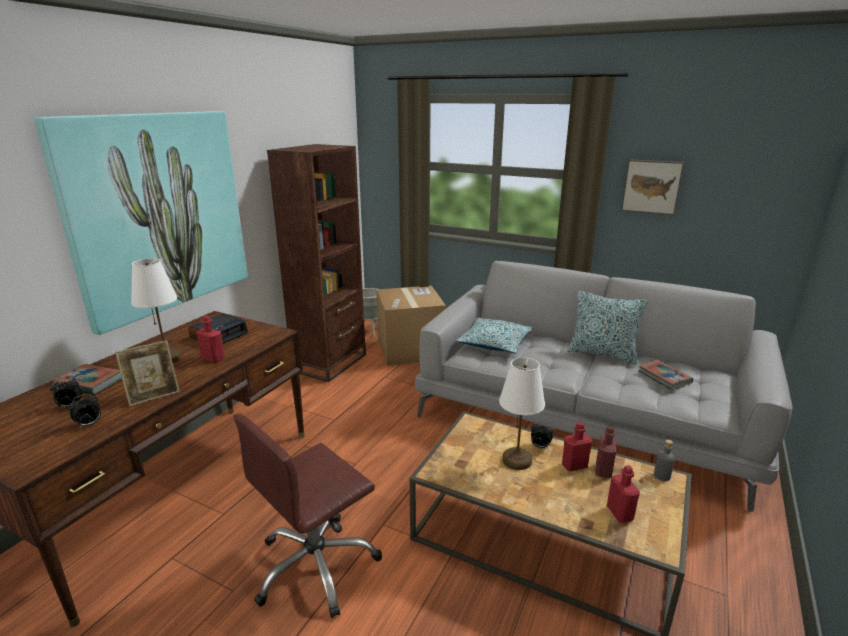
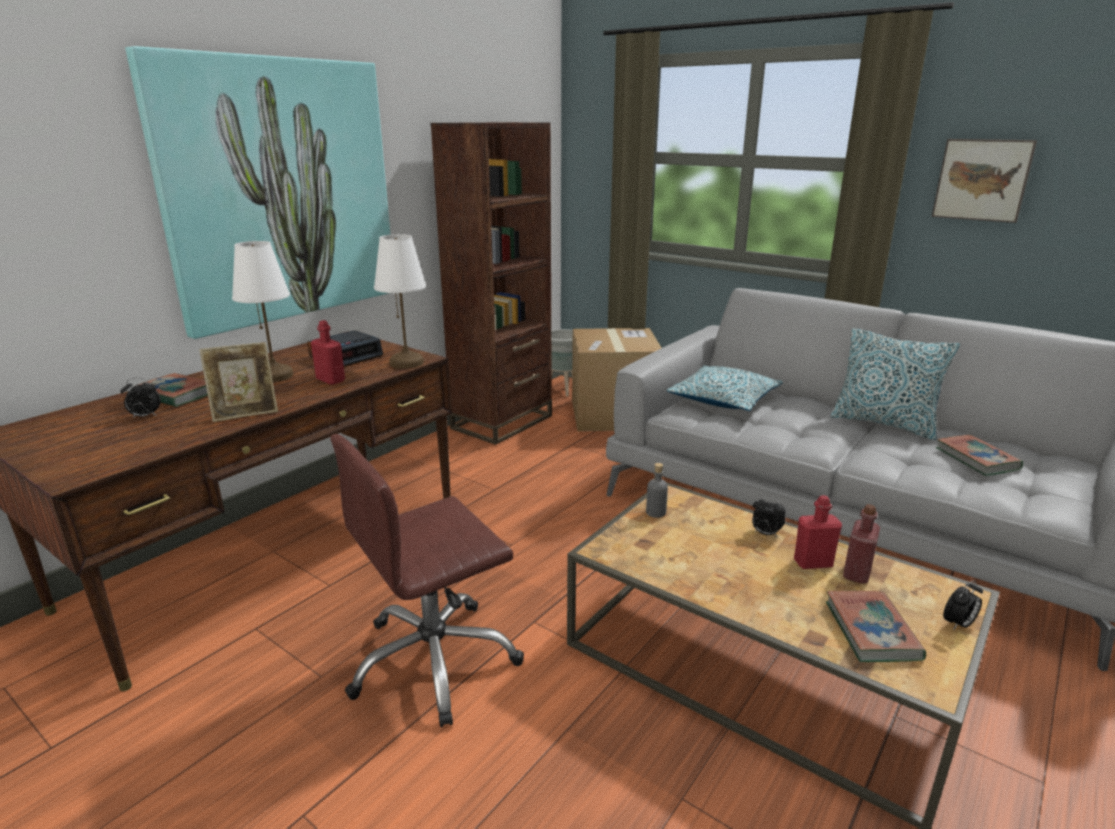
camera: 10 degrees right, 0 degrees up
(89, 424) = (160, 437): alarm clock -> alarm clock (958, 624)
(517, 460) = (727, 547): white table lamp -> white table lamp (407, 362)
(619, 513) = (871, 631): red bottle -> book
(661, 476) = (949, 589): grey bottle -> grey bottle (655, 512)

